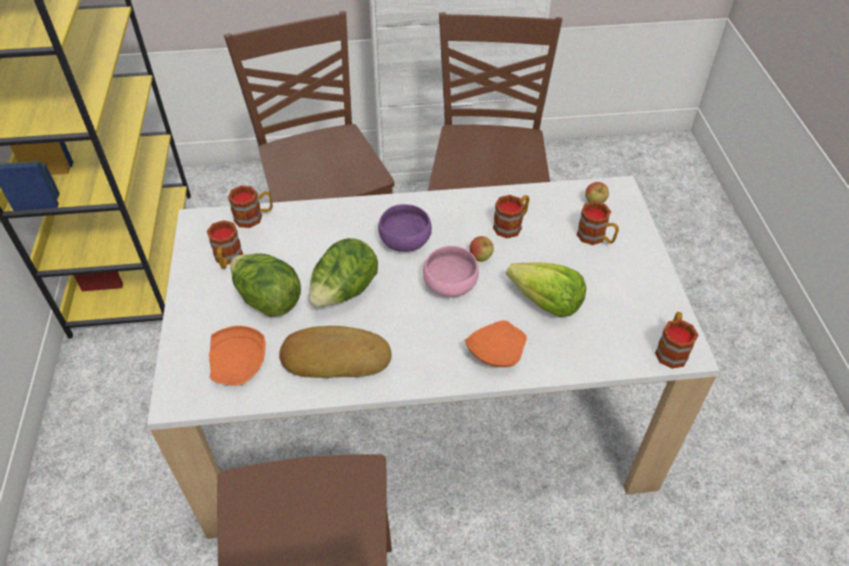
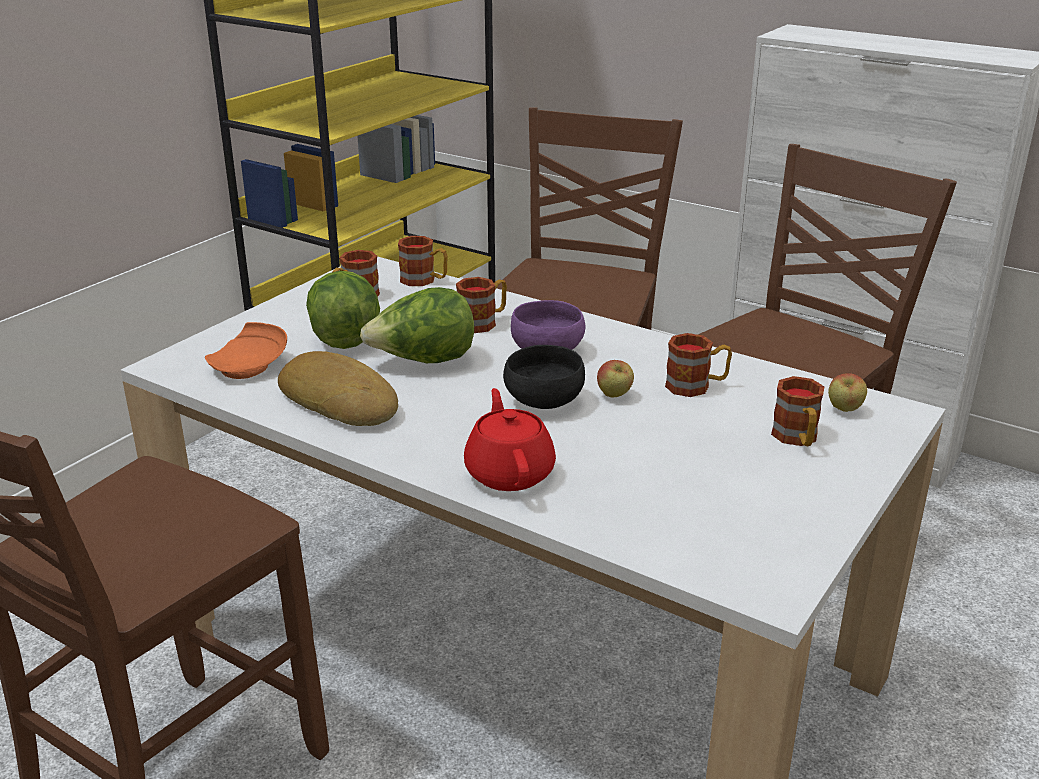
camera: 40 degrees right, 20 degrees down
(450, 286) = (543, 402): pink bowl -> black bowl
(494, 352) = (509, 472): orange plate -> red teapot
(545, 303) = (637, 462): lettuce -> none
(671, 349) = (751, 579): mug -> mug (483, 322)

